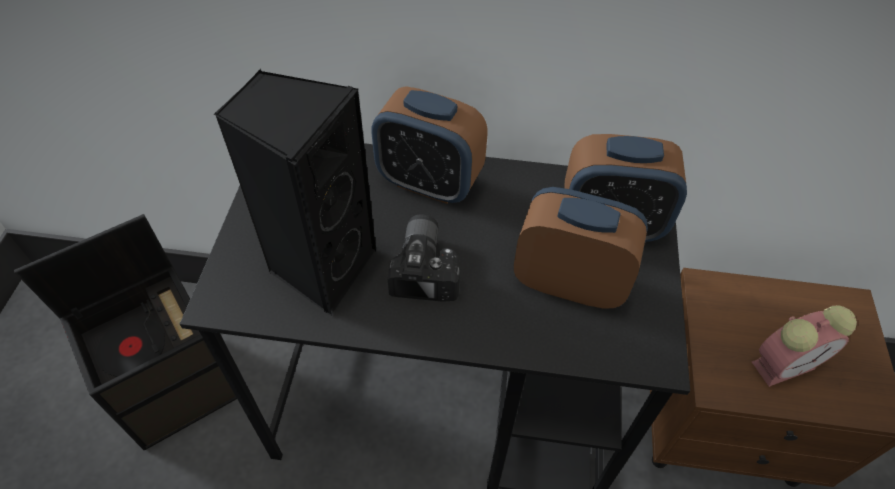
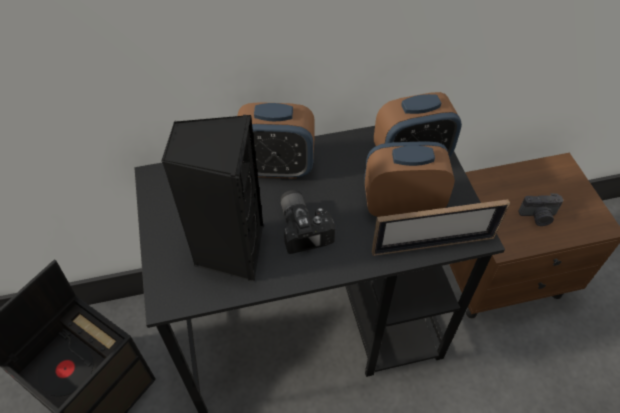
camera: 20 degrees left, 0 degrees up
(588, 349) = (433, 244): none -> picture frame
(784, 364) = (538, 217): alarm clock -> camera

